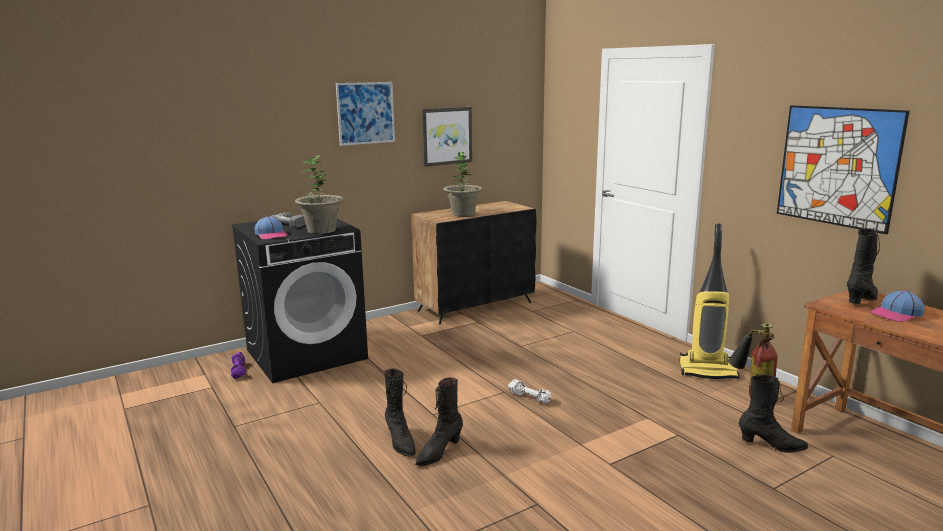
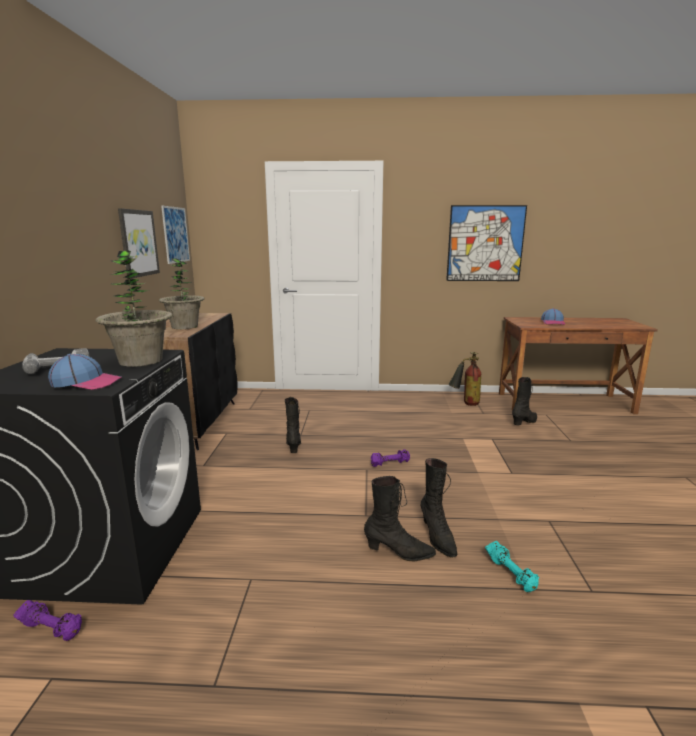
camera: 55 degrees left, 0 degrees up
(366, 113) = (72, 207): picture -> picture (176, 235)
(425, 498) = (511, 573): none -> turquoise dumbbell
(530, 398) = (389, 463): white dumbbell -> purple dumbbell
(708, 370) = (423, 400): vacuum cleaner -> none
(862, 300) = (525, 320): black boot -> black boot (293, 446)

